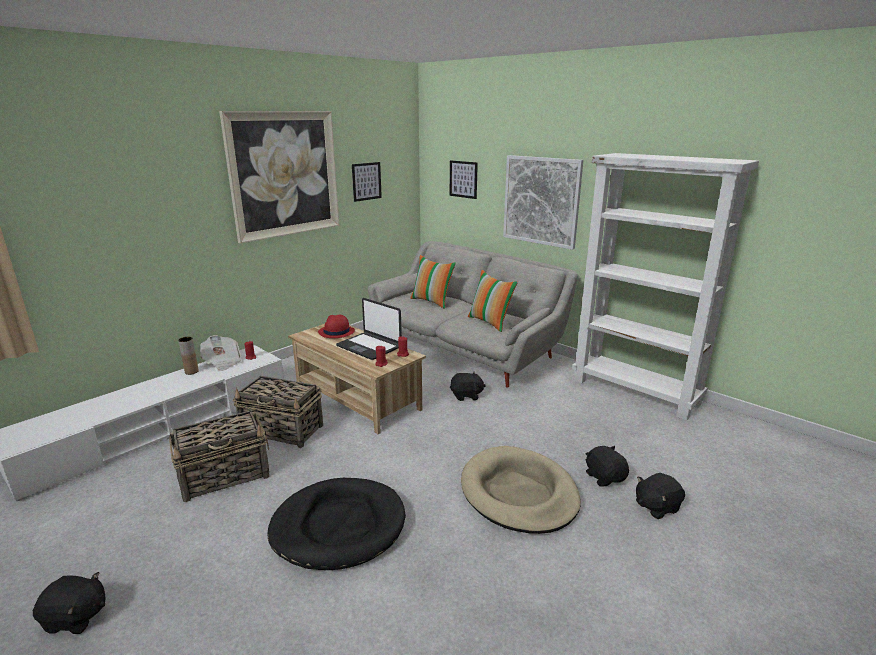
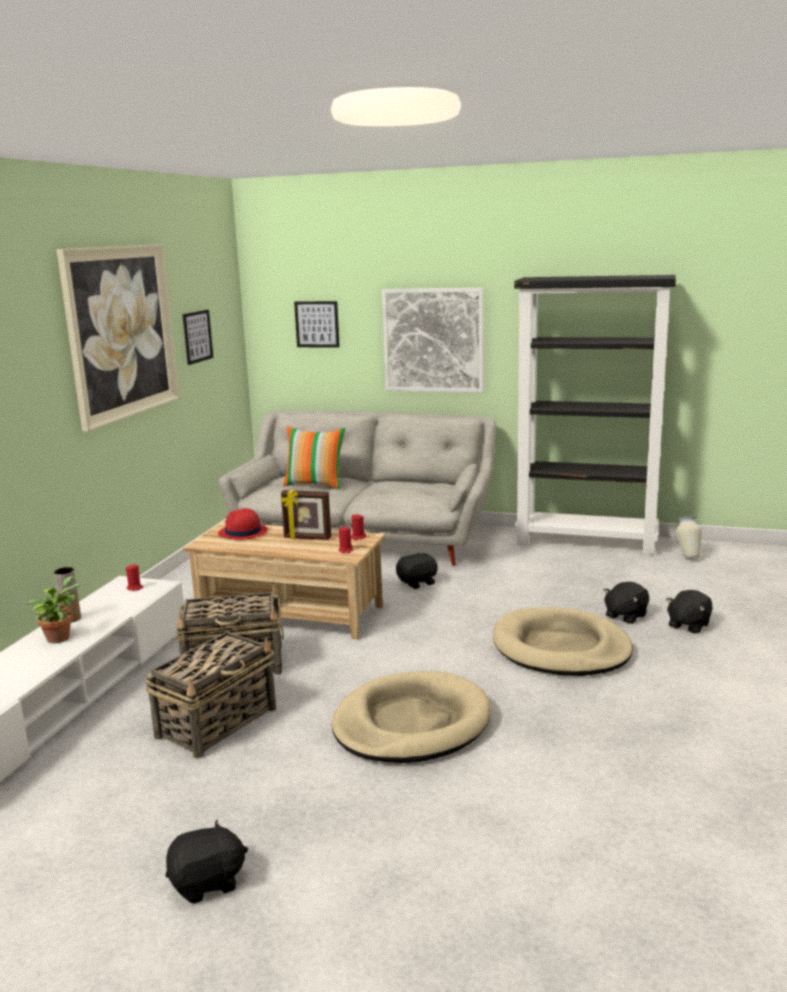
camera: 25 degrees left, 5 degrees down
(169, 384) = (59, 637): none -> potted plant
(222, 362) = (101, 601): newspaper -> none
(338, 526) = (411, 724): black dog bed -> beige dog bed
(369, 346) = (307, 538): laptop -> picture frame
(490, 322) = (412, 492): pillow -> none
(605, 477) = (625, 616): black plush toy -> black plush toy turned 90 degrees counterclockwise
(636, 392) = (587, 542): white bookcase -> black bookcase
(718, 430) = (687, 556): none -> vase

